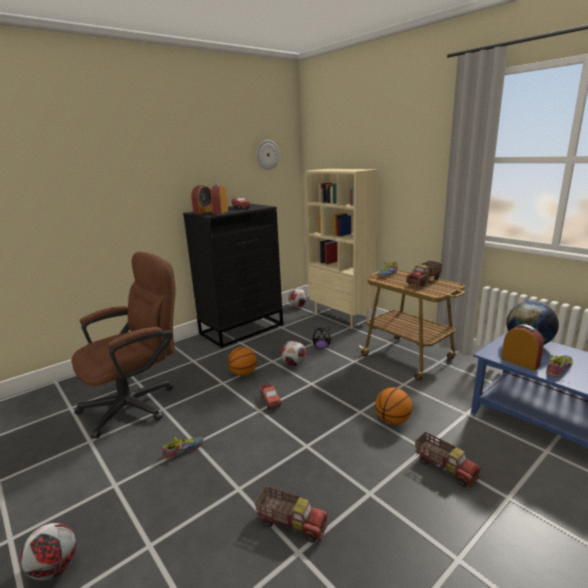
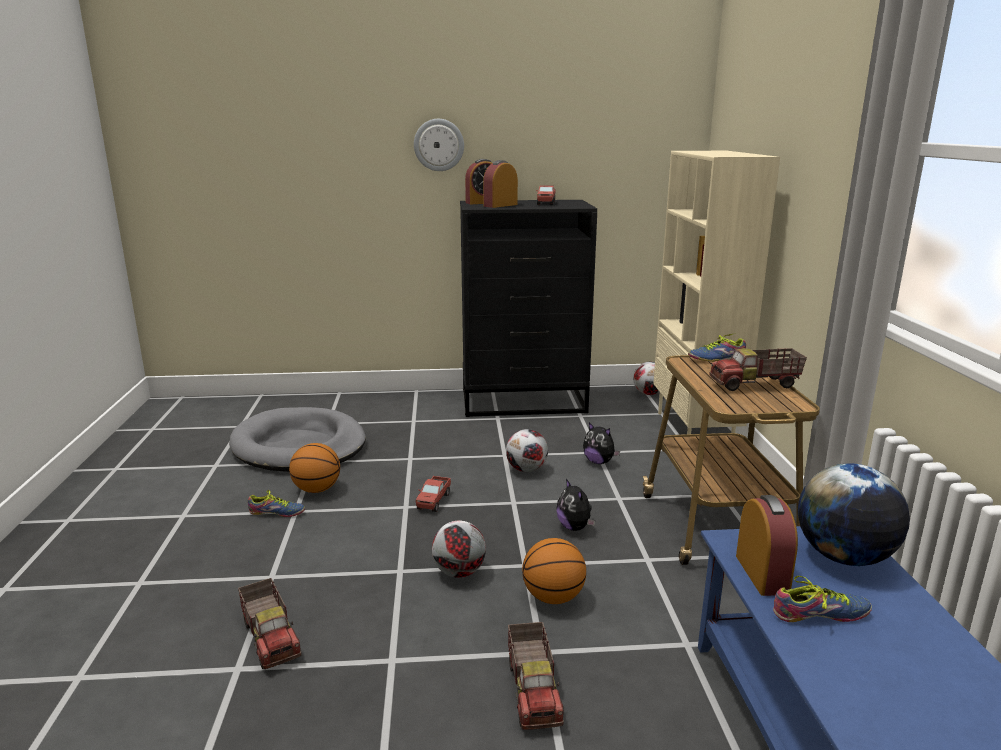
camera: 35 degrees right, 0 degrees up
(54, 568) = (63, 560): football -> football (458, 572)
(137, 403) = (299, 446): brown office chair -> grey dog bed
(243, 373) = (447, 457): basketball -> basketball (317, 489)
(267, 155) = (631, 119): wall clock -> wall clock (439, 145)
(355, 383) = (575, 527): none -> plush toy

